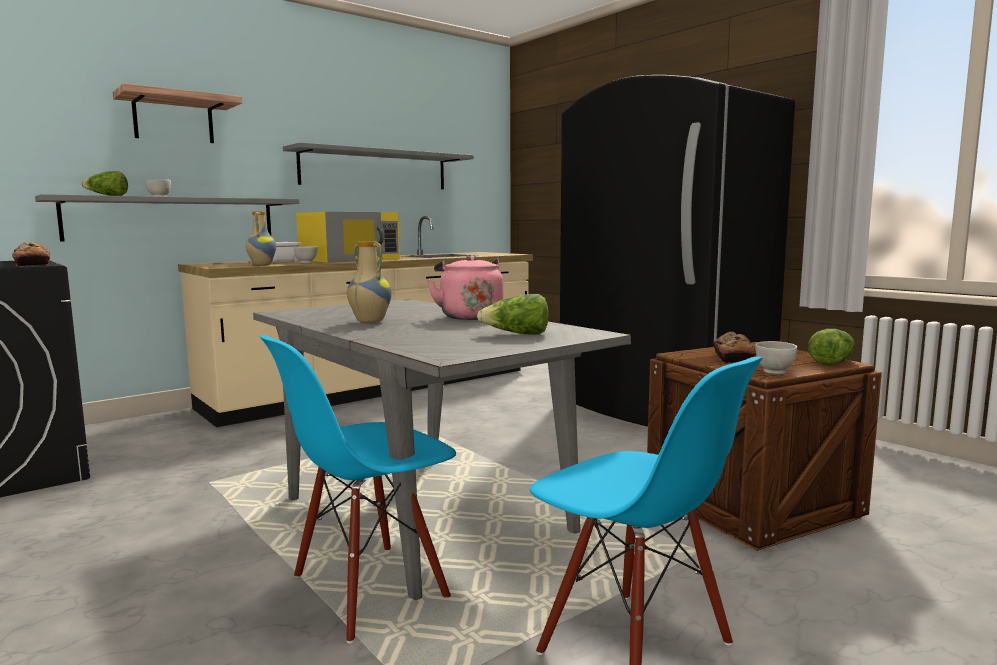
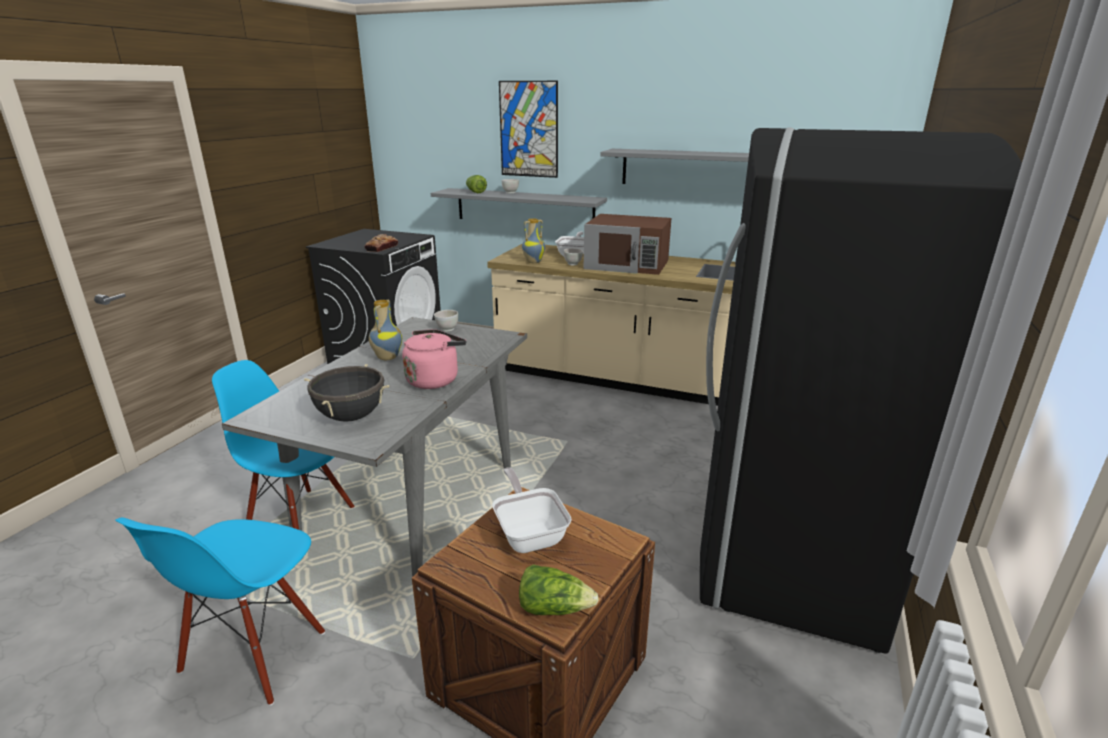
camera: 60 degrees right, 15 degrees up
(173, 119) = (529, 129): shelf -> picture
(350, 259) = (627, 264): yellow microwave -> brown microwave
(517, 334) = (351, 417): lettuce -> black cooking pot
(733, 357) = (529, 533): bread -> frying pan
(774, 372) = (465, 569): white bowl -> white bowl (447, 329)

